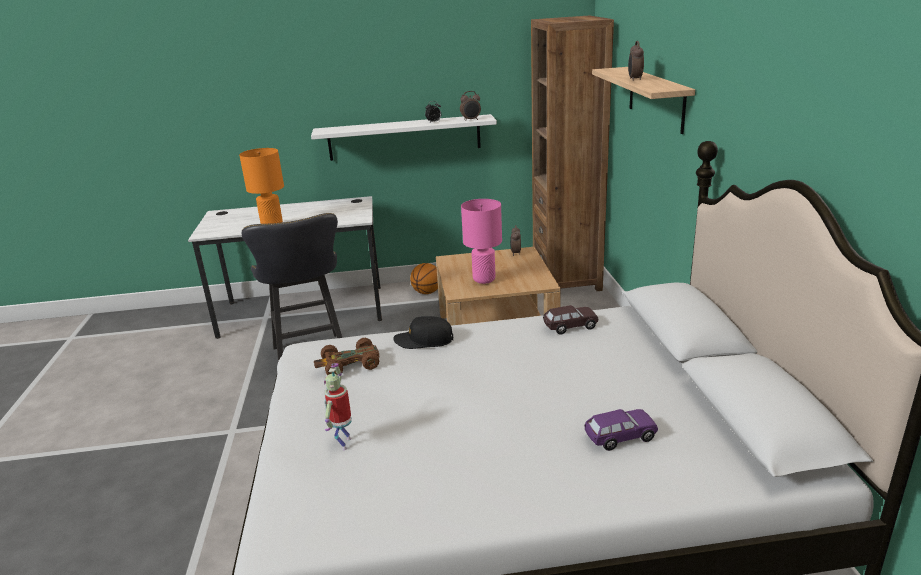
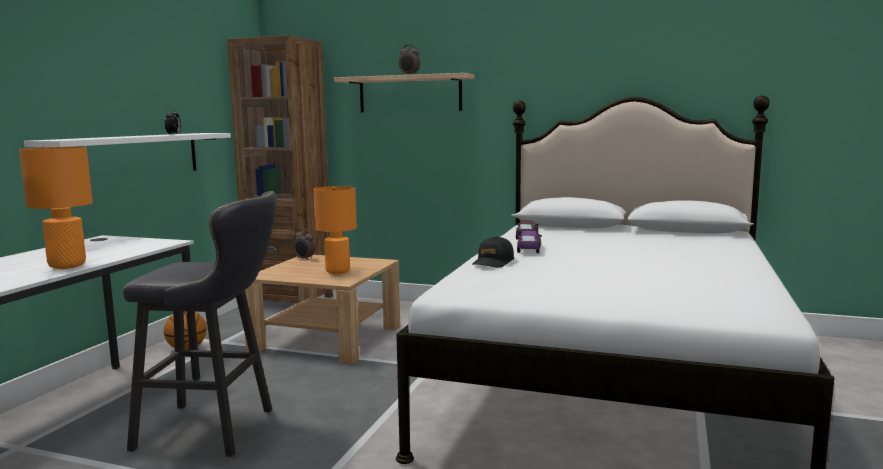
camera: 65 degrees left, 15 degrees down
(343, 443) = (642, 293): toy robot -> none
(349, 364) = (511, 279): brown toy car -> none
(471, 120) = (205, 133): alarm clock -> none
(484, 281) = (338, 272): pink table lamp -> orange table lamp
(620, 437) = (683, 246): purple toy car -> purple toy car (529, 250)

